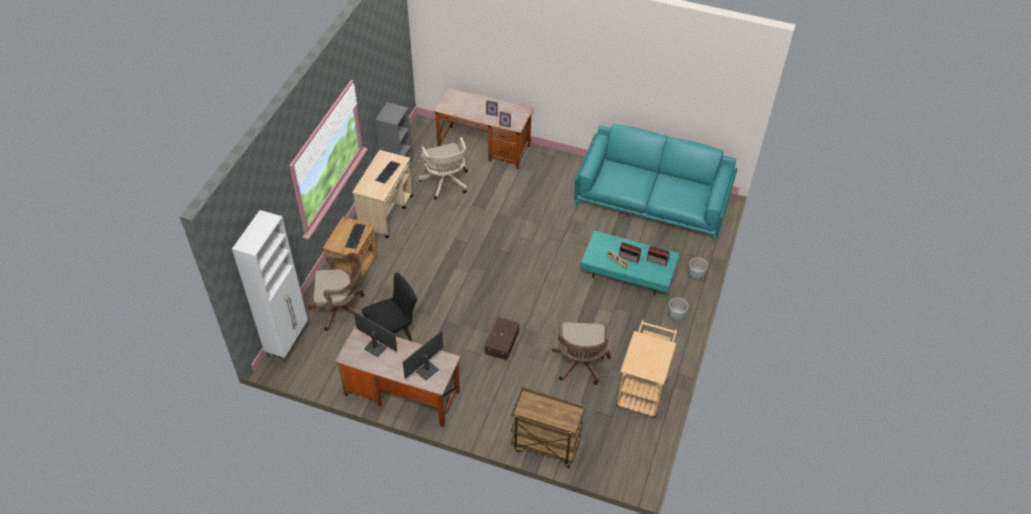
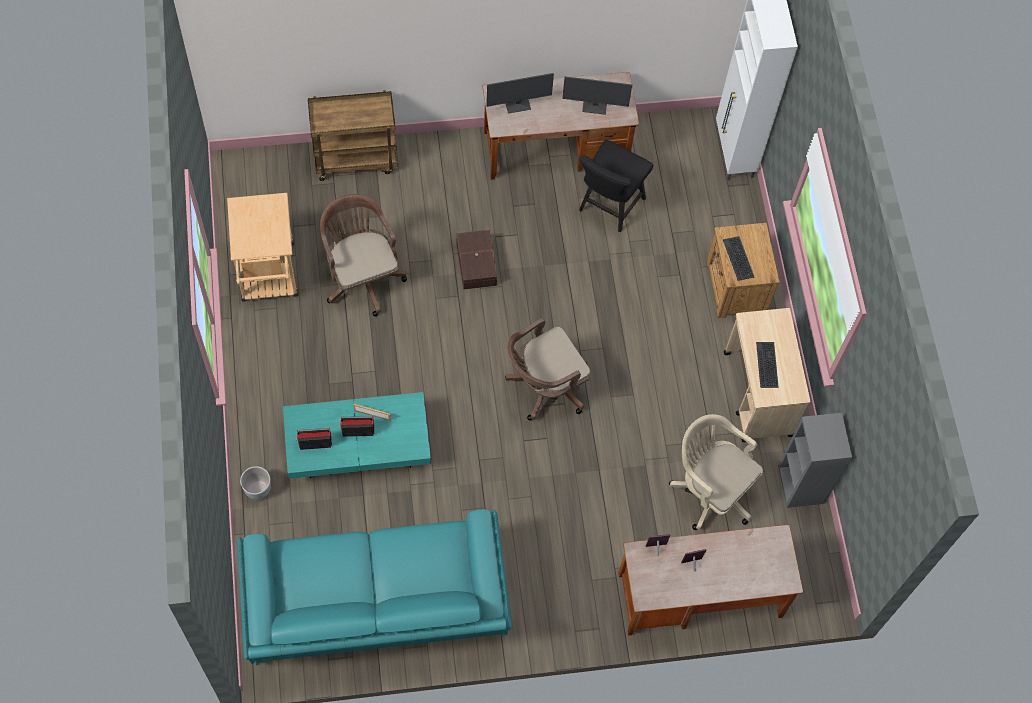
camera: 150 degrees right, 15 degrees up
(341, 308) = (705, 222): brown office chair -> brown office chair (544, 387)
(426, 370) = (517, 104): monitor -> monitor turned 60 degrees clockwise
(676, 315) = (263, 405): grey planter -> none

